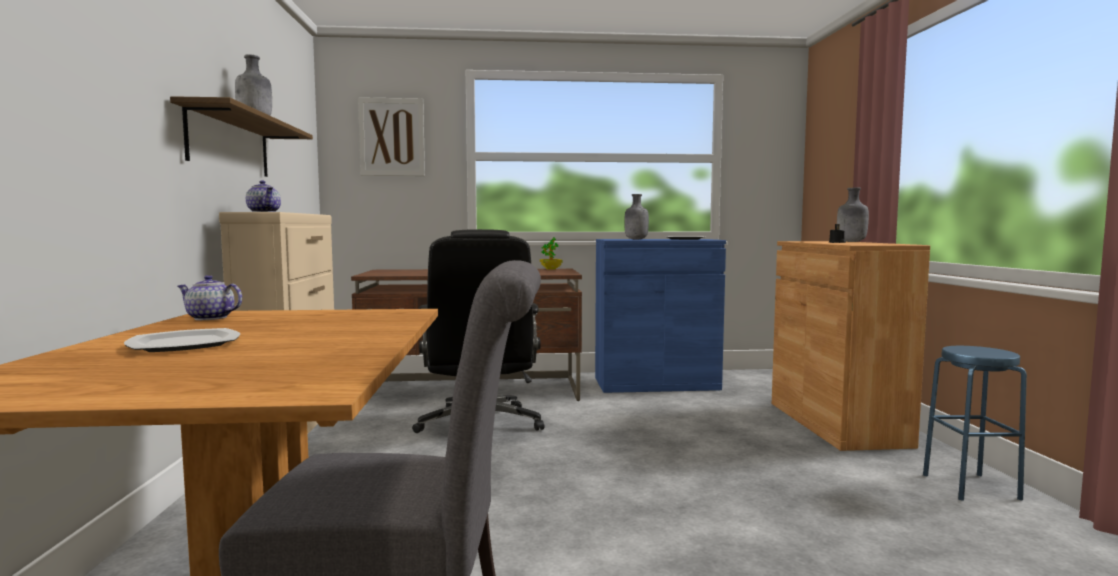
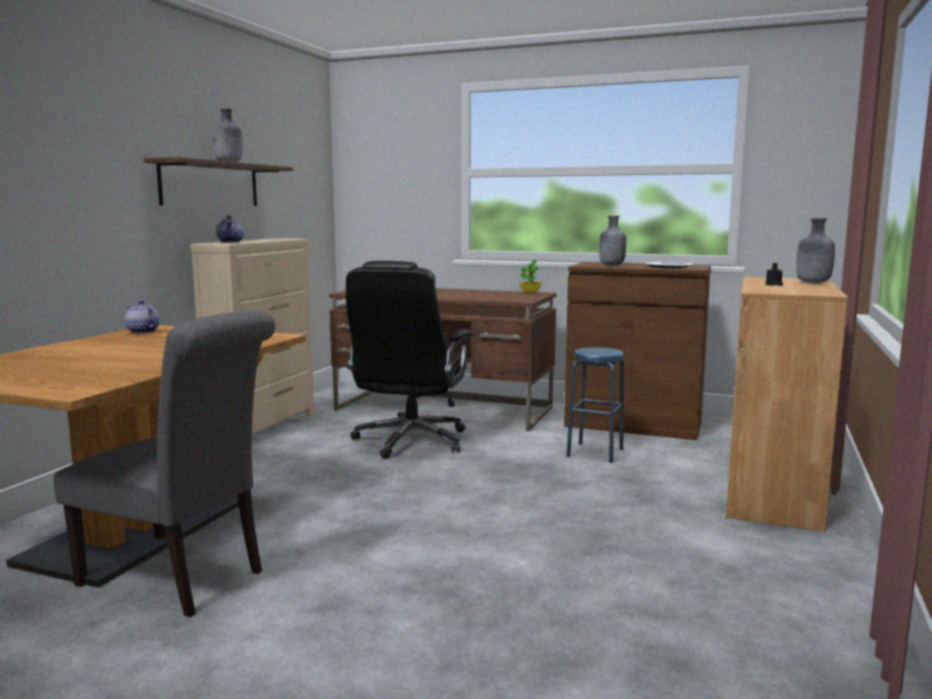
camera: 25 degrees right, 5 degrees up
(184, 344) = (84, 352): plate -> none
(392, 137) = (394, 156): picture -> none
(656, 383) = (633, 424): blue cabinet -> brown cabinet
(970, 486) = (814, 575): blue stool -> blue stool (595, 453)

